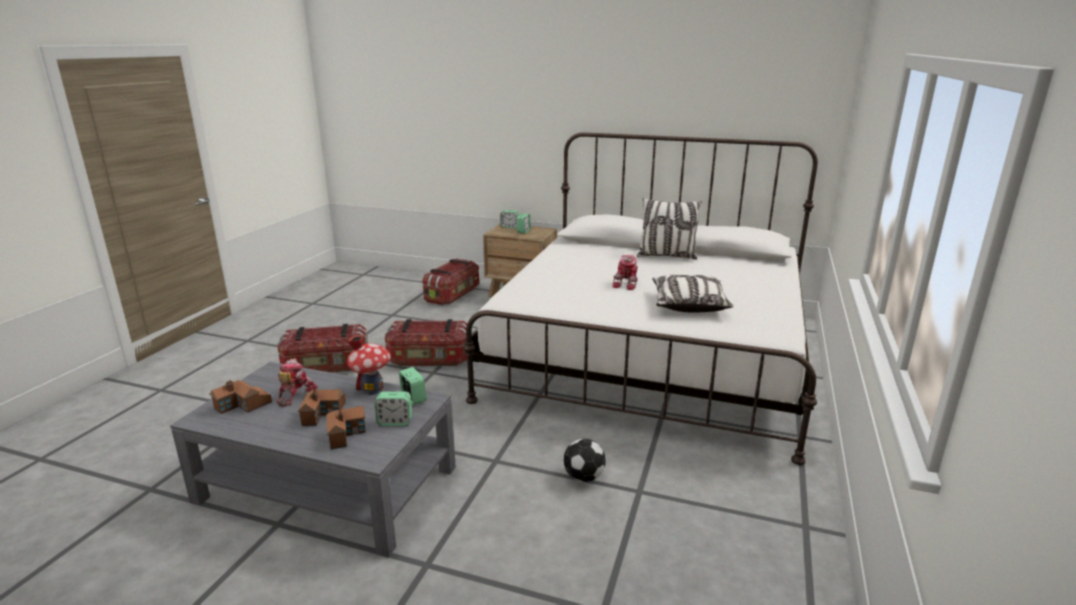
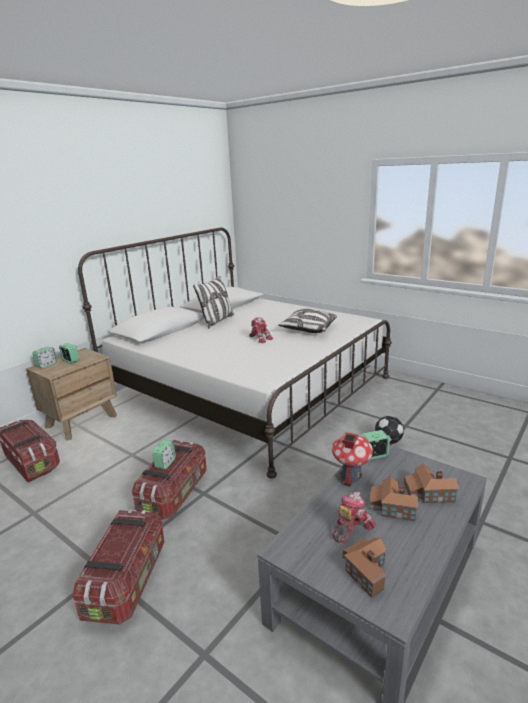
camera: 70 degrees left, 0 degrees up
(295, 395) = (351, 528): toy robot -> toy robot turned 105 degrees clockwise
(395, 421) = (410, 466): alarm clock -> alarm clock (165, 463)

